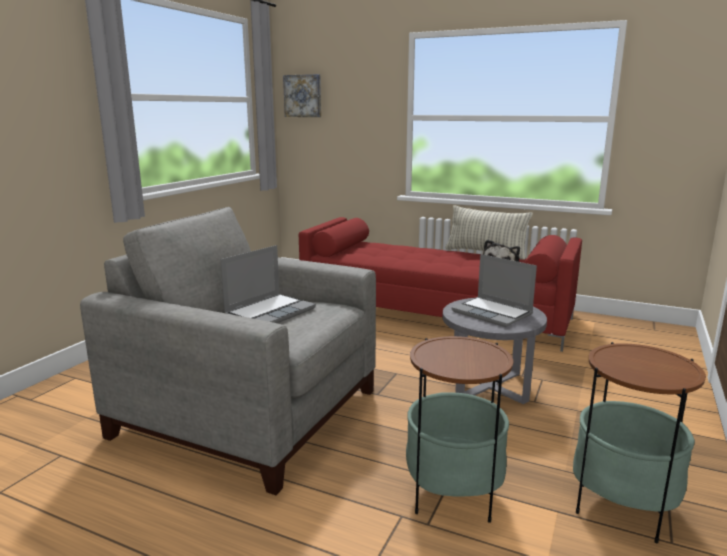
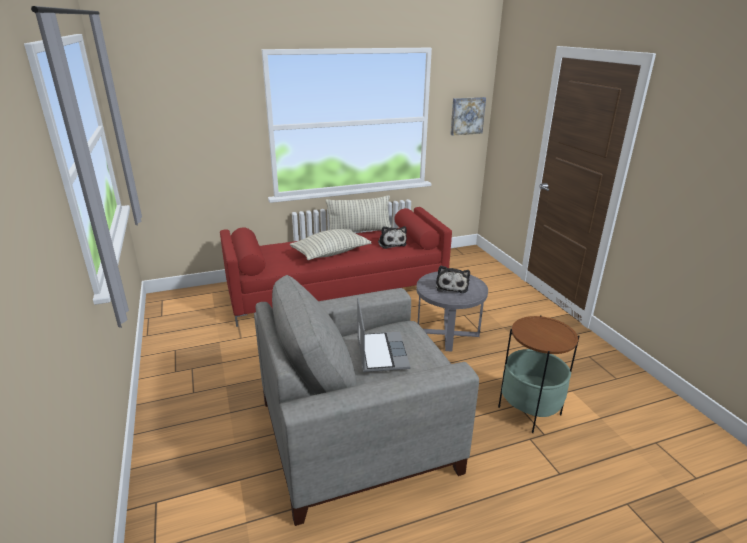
camera: 45 degrees left, 10 degrees up
(303, 96) = (145, 113): picture -> picture (467, 115)
(420, 259) = (331, 253): none -> pillow
(493, 313) = (452, 286): laptop -> plush toy
(622, 506) = (584, 372): side table -> none

